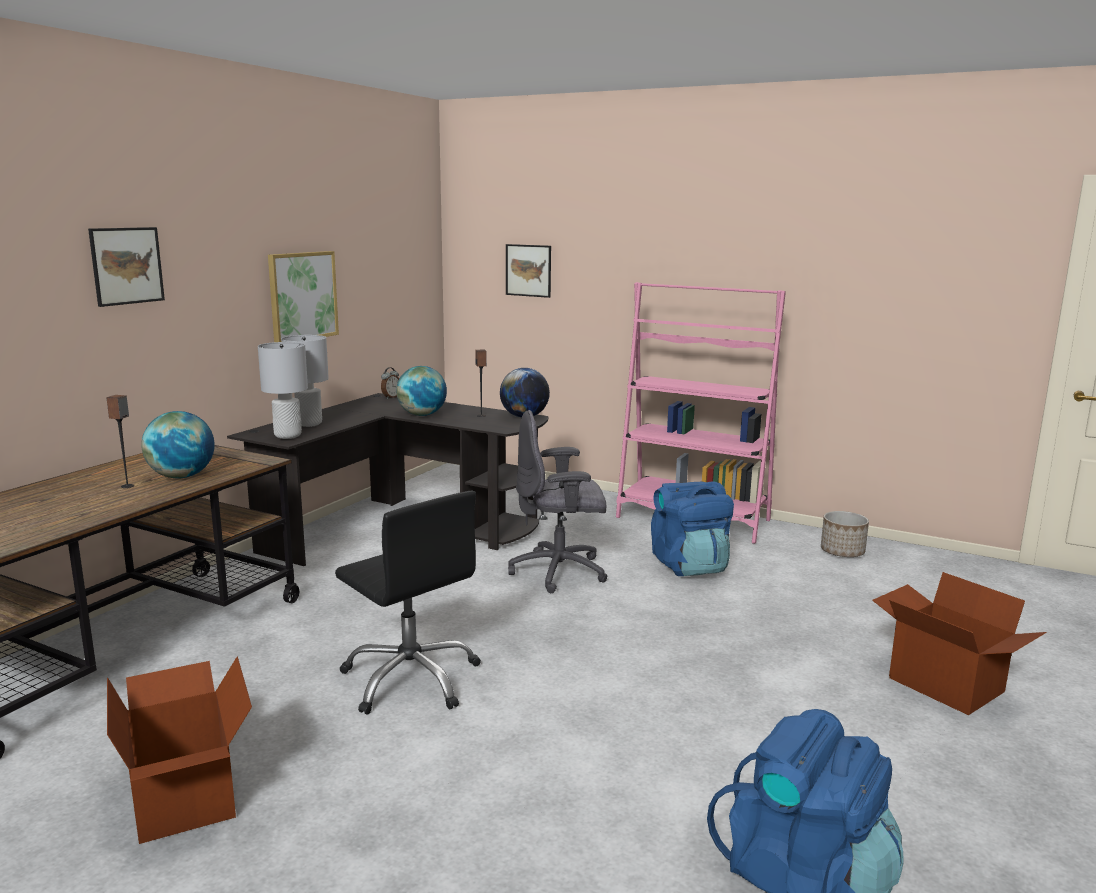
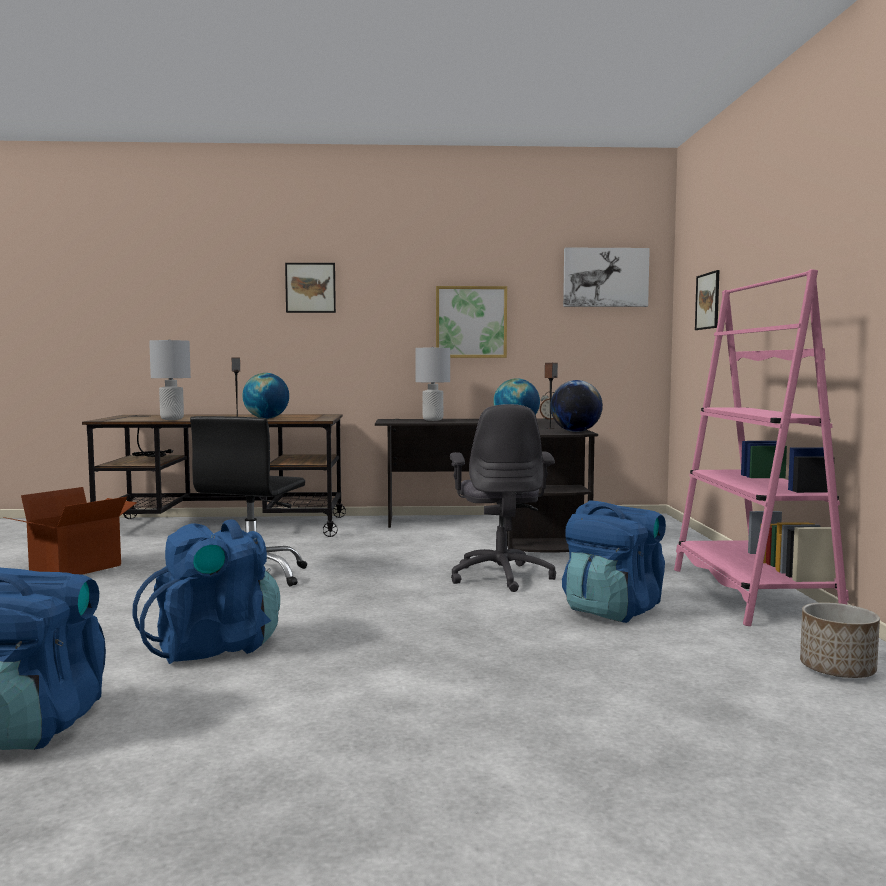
camera: 60 degrees right, 10 degrees down
(288, 437) = (395, 421): grey table lamp -> grey table lamp (172, 420)
(401, 236) = (605, 277): none -> picture
(560, 572) = (501, 576): grey office chair -> grey office chair turned 150 degrees counterclockwise
(645, 742) = (214, 647): none -> blue backpack
(944, 685) = (492, 767): cardboard box -> none

